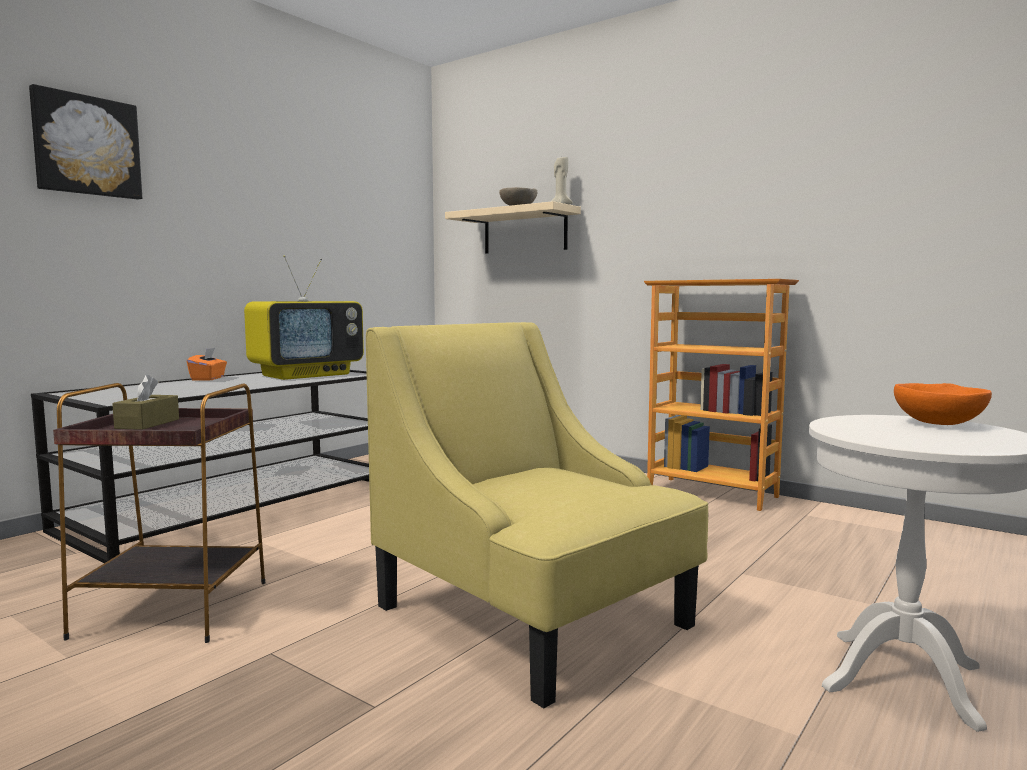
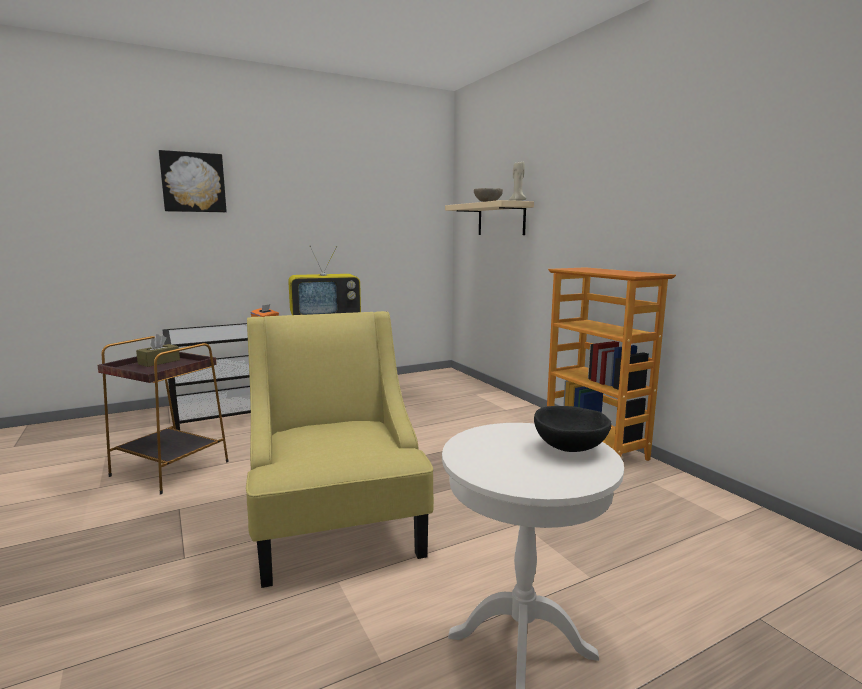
camera: 25 degrees right, 5 degrees up
(939, 424) = (570, 448): orange bowl -> black bowl

